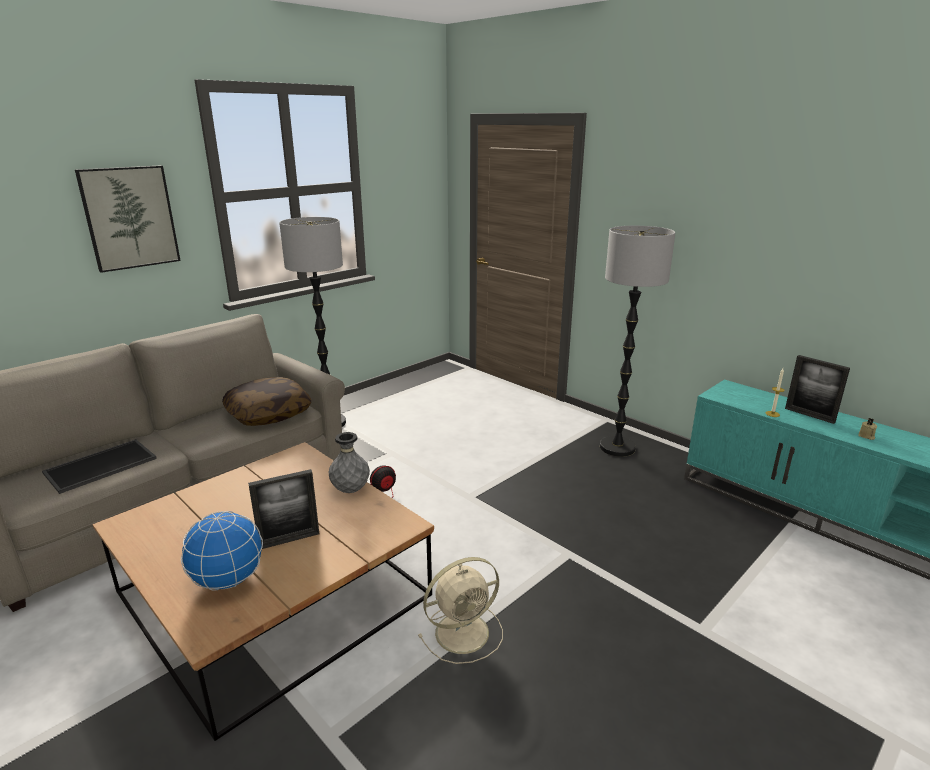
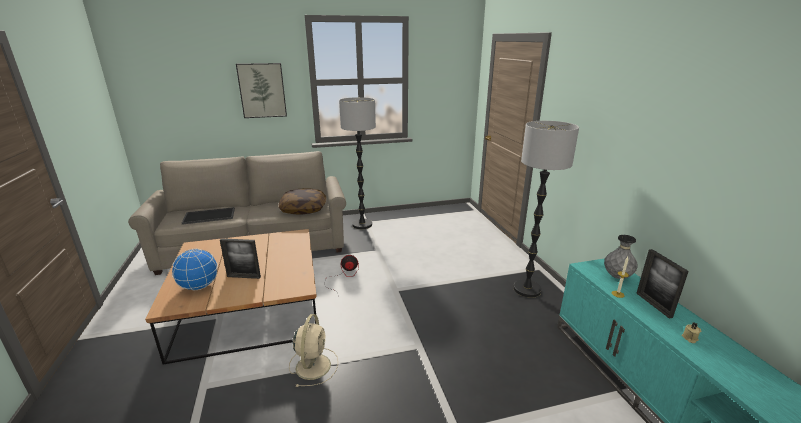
camera: 30 degrees right, 0 degrees up
(350, 490) = (299, 261): grey vase -> grey vase (617, 277)
(464, 632) = (313, 365): beige fan -> beige fan turned 90 degrees counterclockwise

